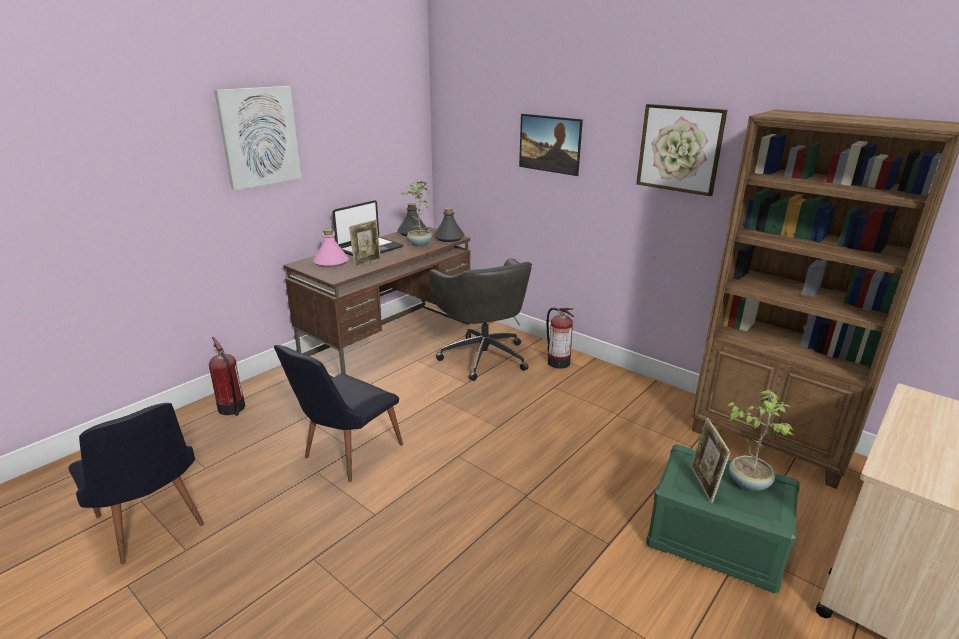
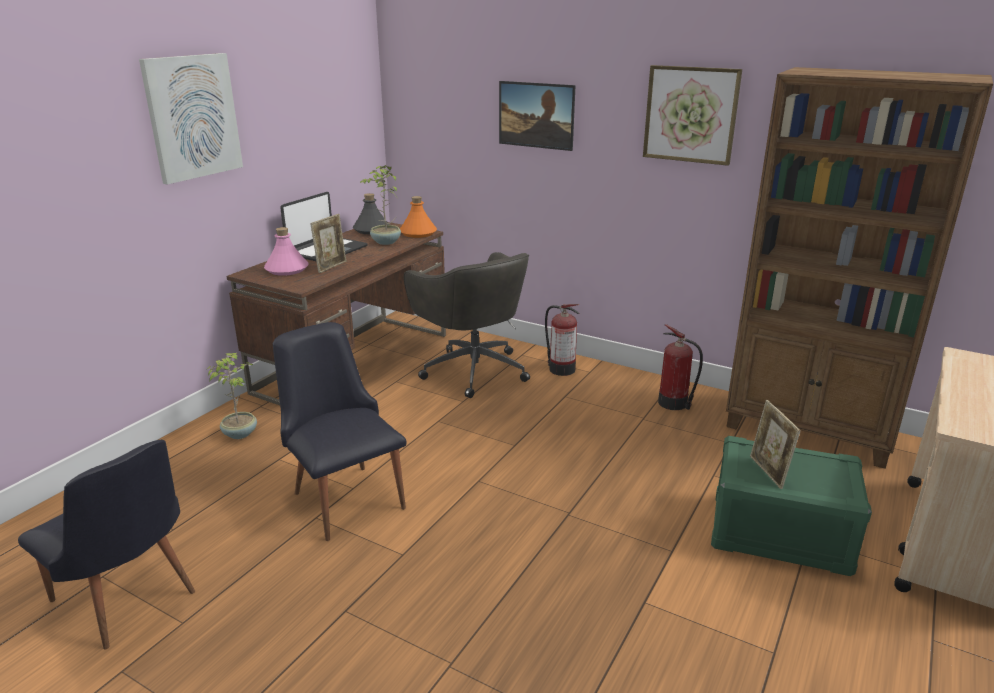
camera: 10 degrees left, 0 degrees up
(232, 408) = (182, 458): fire extinguisher -> fire extinguisher (674, 403)
(345, 455) = (344, 494): black chair -> black chair turned 120 degrees clockwise
(448, 238) = (418, 233): grey bottle -> orange bottle
(748, 482) = (811, 465): potted plant -> potted plant (240, 433)

